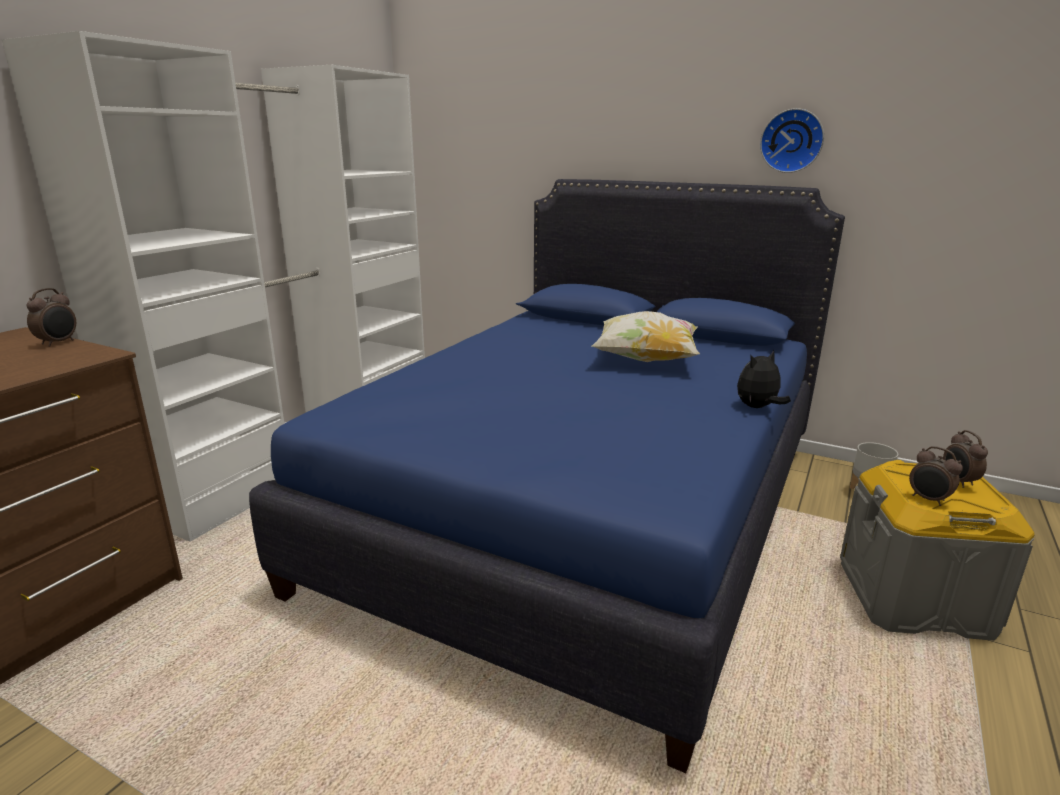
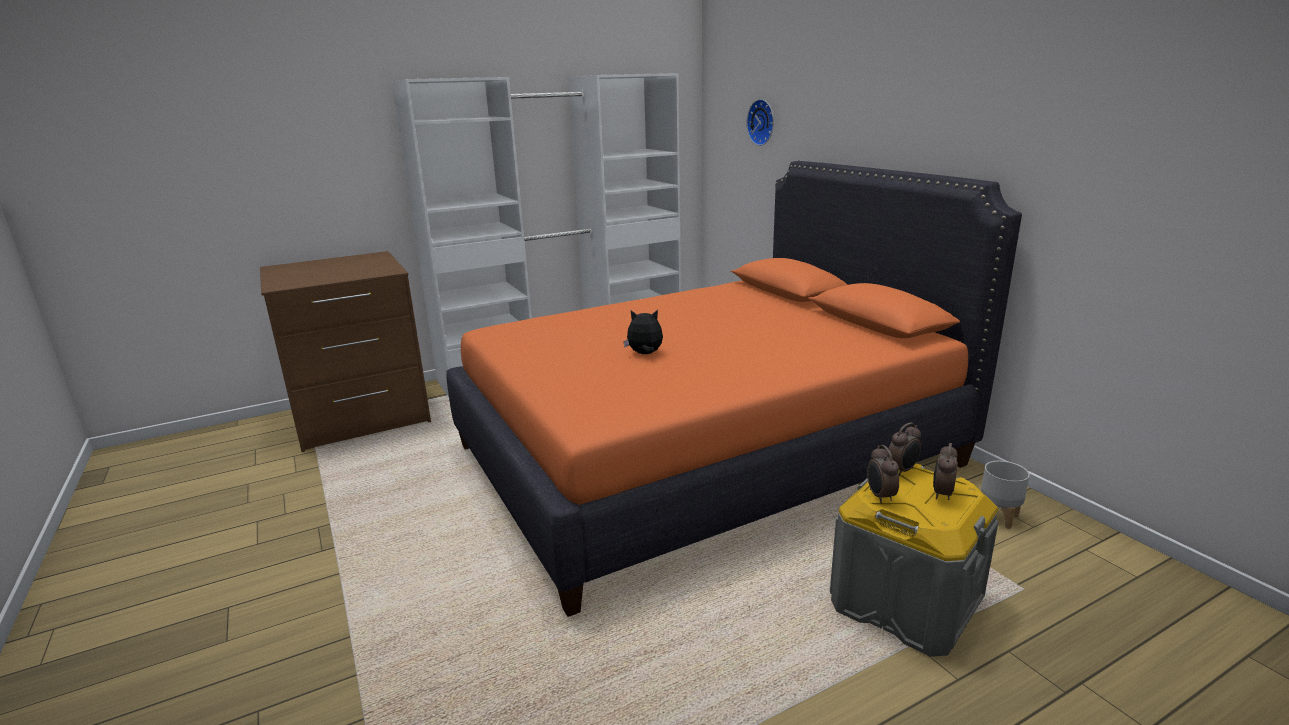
camera: 35 degrees right, 0 degrees up
(59, 343) = (386, 262): alarm clock -> alarm clock (902, 470)
(583, 512) = (704, 454): blue bed -> orange bed
(645, 360) = (766, 332): pillow -> none
(758, 407) = (782, 383): plush toy -> plush toy (645, 354)
(792, 141) = (980, 131): wall clock -> wall clock (763, 122)

